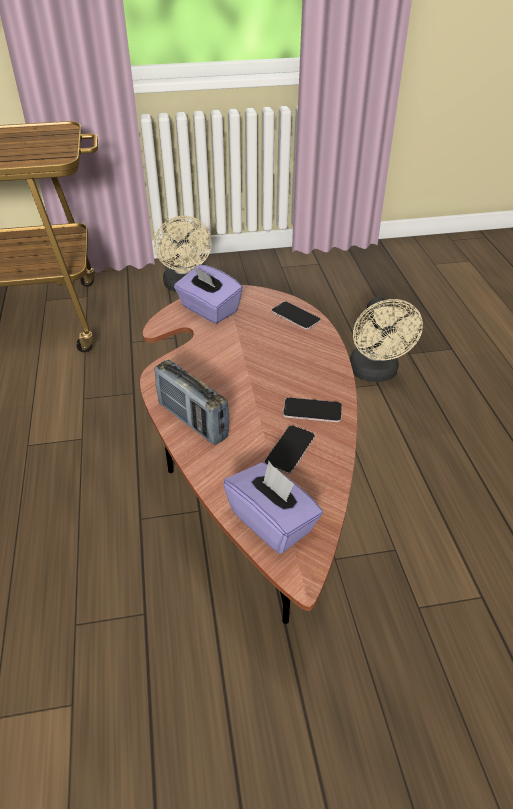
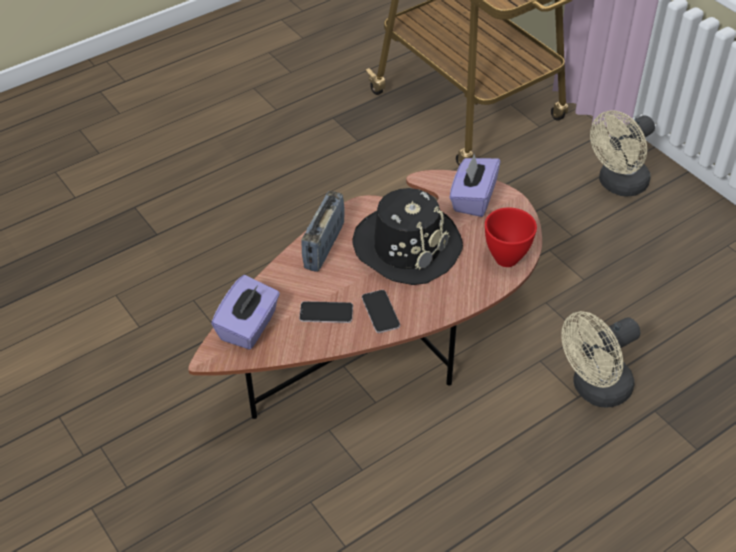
camera: 65 degrees right, 5 degrees up
(237, 366) = (407, 246): none -> black hat
(295, 316) = (507, 258): phone -> red bowl

